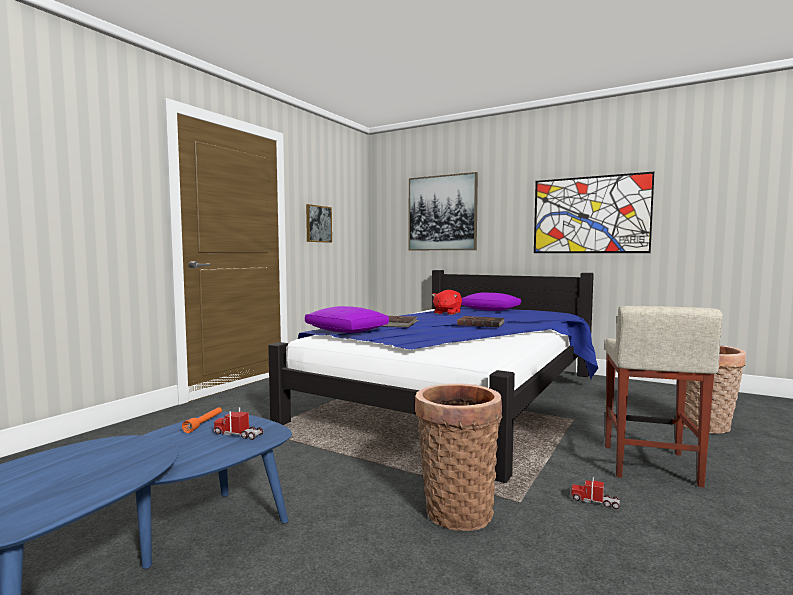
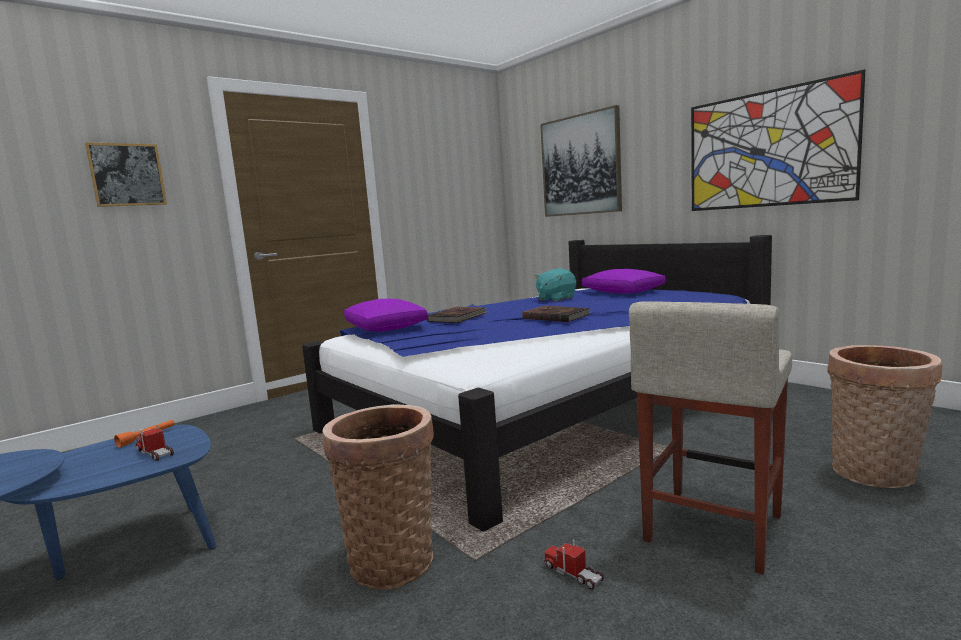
camera: 20 degrees right, 5 degrees up
(318, 224) = (426, 194): picture -> picture (127, 175)
(447, 313) = (555, 299): red plush toy -> turquoise plush toy

